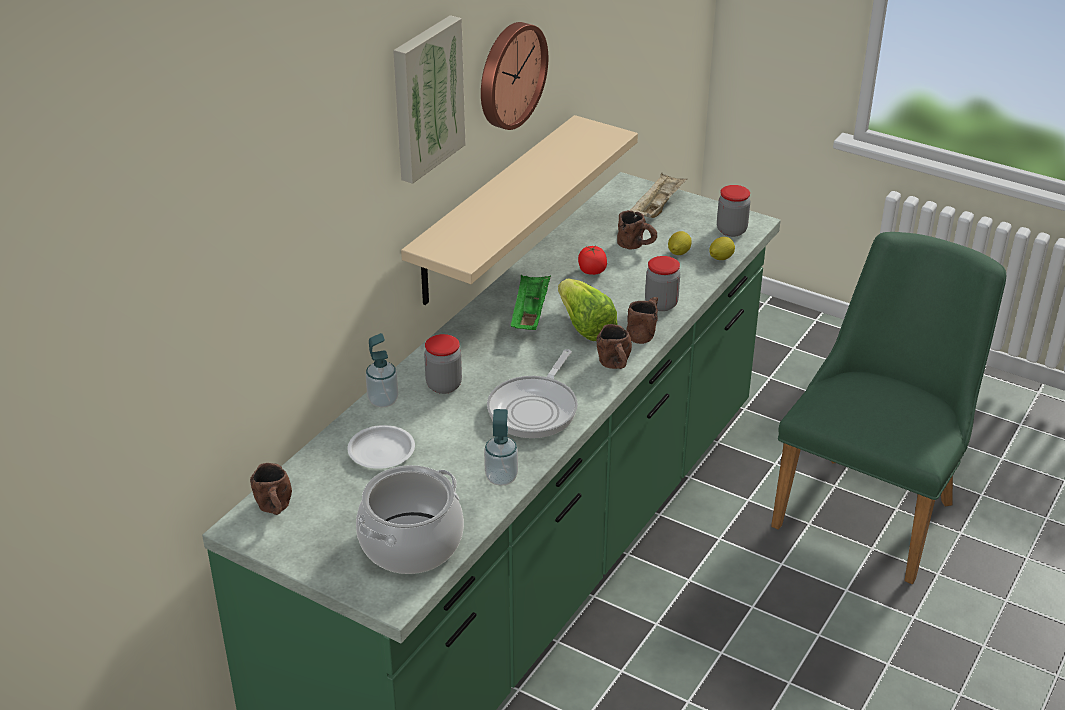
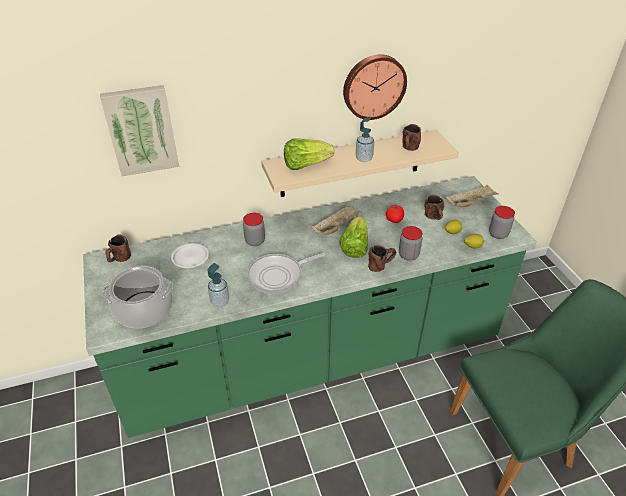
camera: 40 degrees right, 5 degrees up
(383, 400) = (221, 234): soap dispenser -> soap dispenser (364, 158)
(425, 98) = (288, 77): picture -> picture (141, 130)
(472, 229) = (305, 165): none -> lettuce
(529, 315) = (336, 227): green tray -> beige tray
(616, 366) = (344, 276): brown mug -> brown mug (409, 149)

